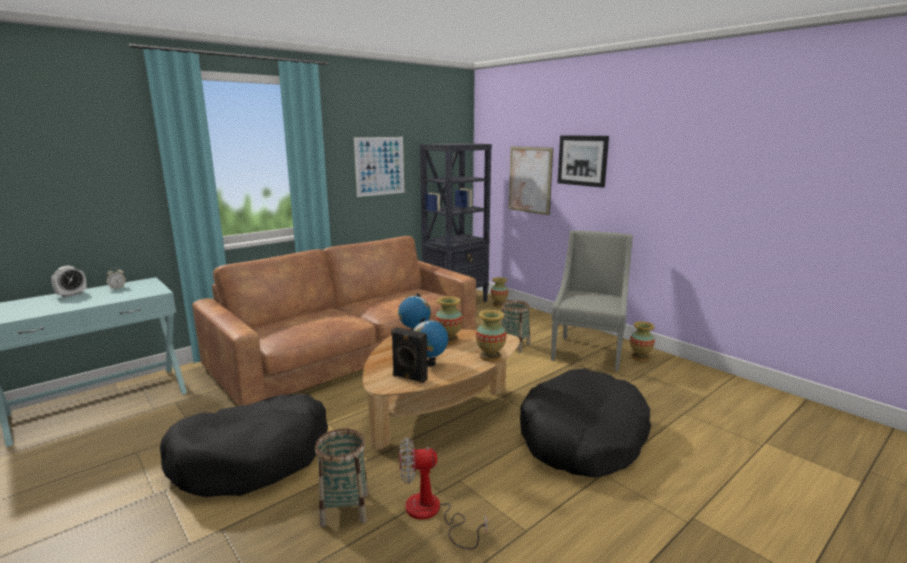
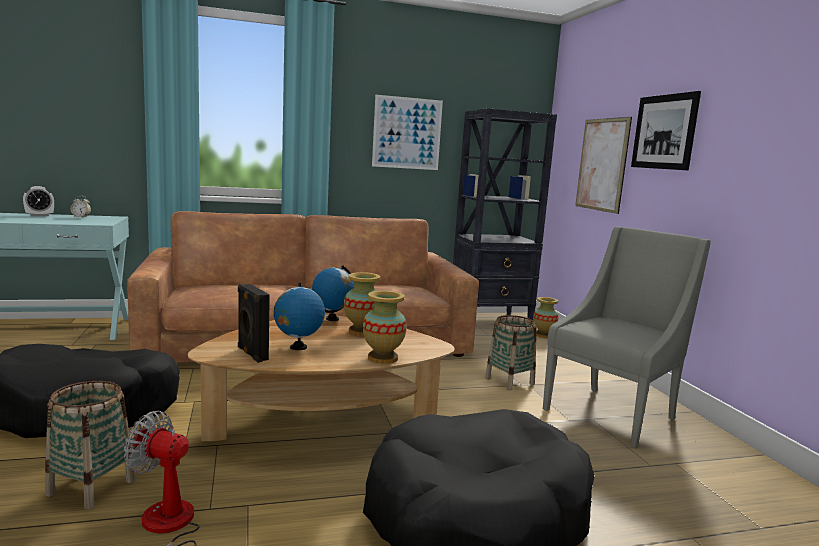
camera: 25 degrees right, 5 degrees down
(640, 357) = (694, 441): vase -> none

